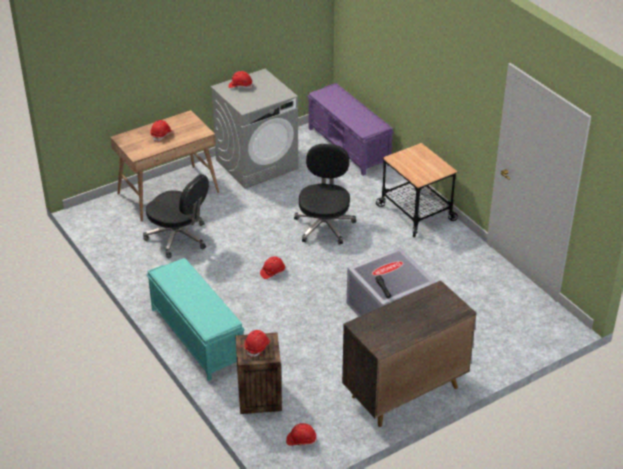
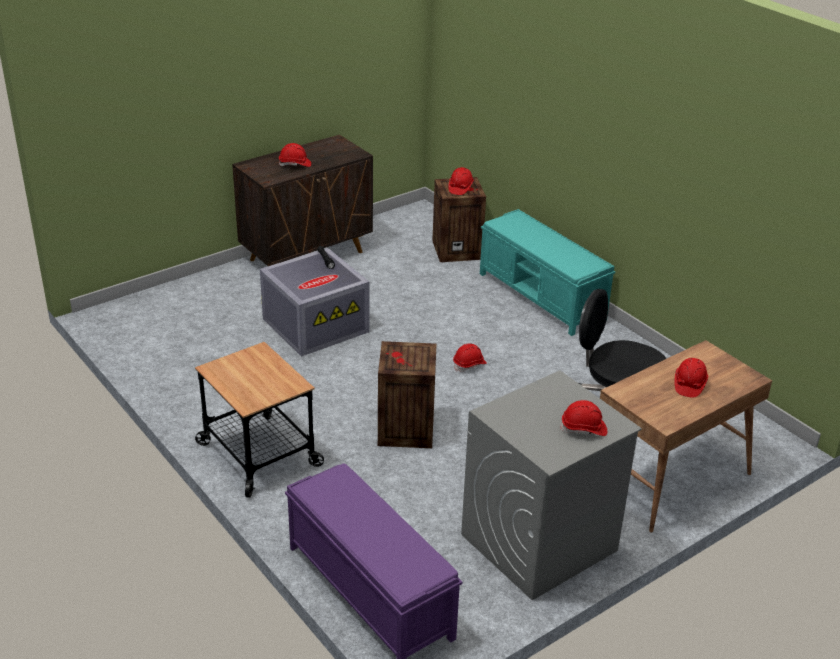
camera: 175 degrees right, 5 degrees down
(301, 440) = (410, 223): red hard hat -> red hard hat (295, 164)
(324, 225) = (404, 430): black office chair -> crate

